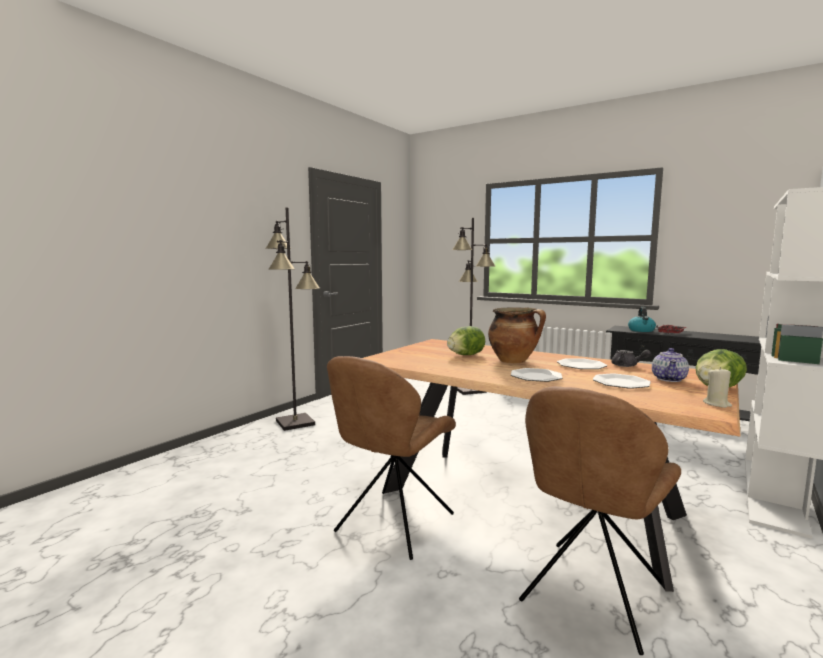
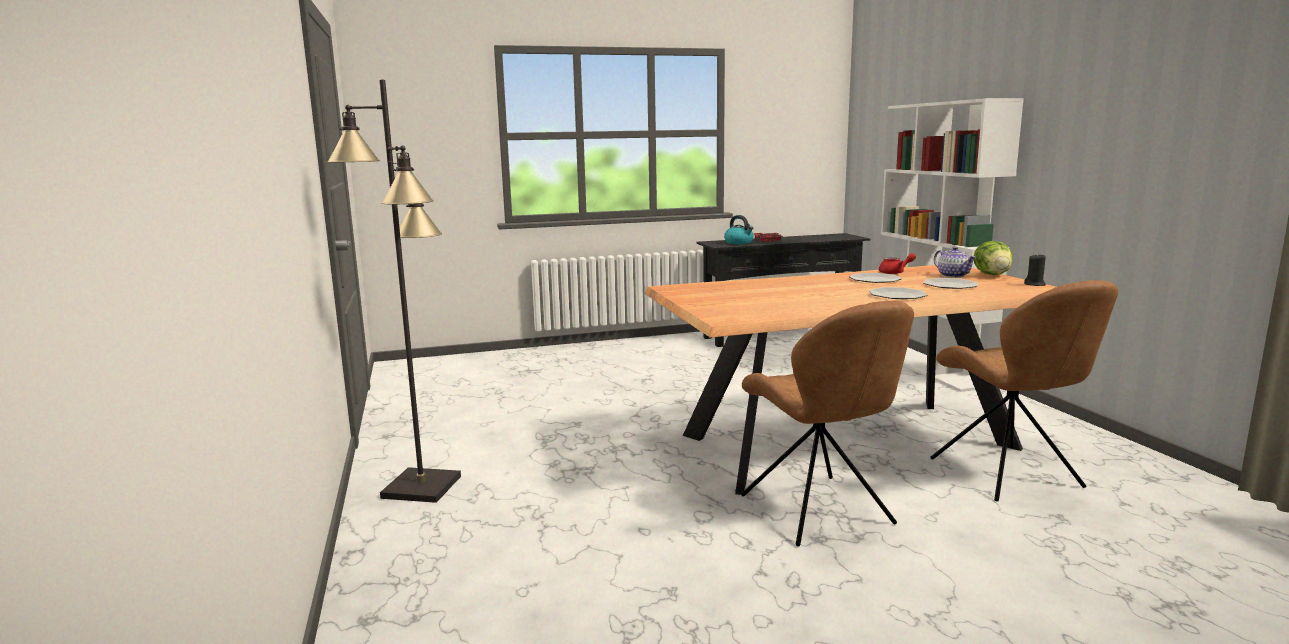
camera: 50 degrees left, 5 degrees up
(466, 355) = (767, 293): lettuce -> none
(469, 390) = (535, 366): black floor lamp -> none
(514, 361) = (824, 288): cooking pot -> none
(627, 366) = (895, 273): grey teapot -> red teapot
(717, 404) = (1034, 284): beige candle -> black candle

